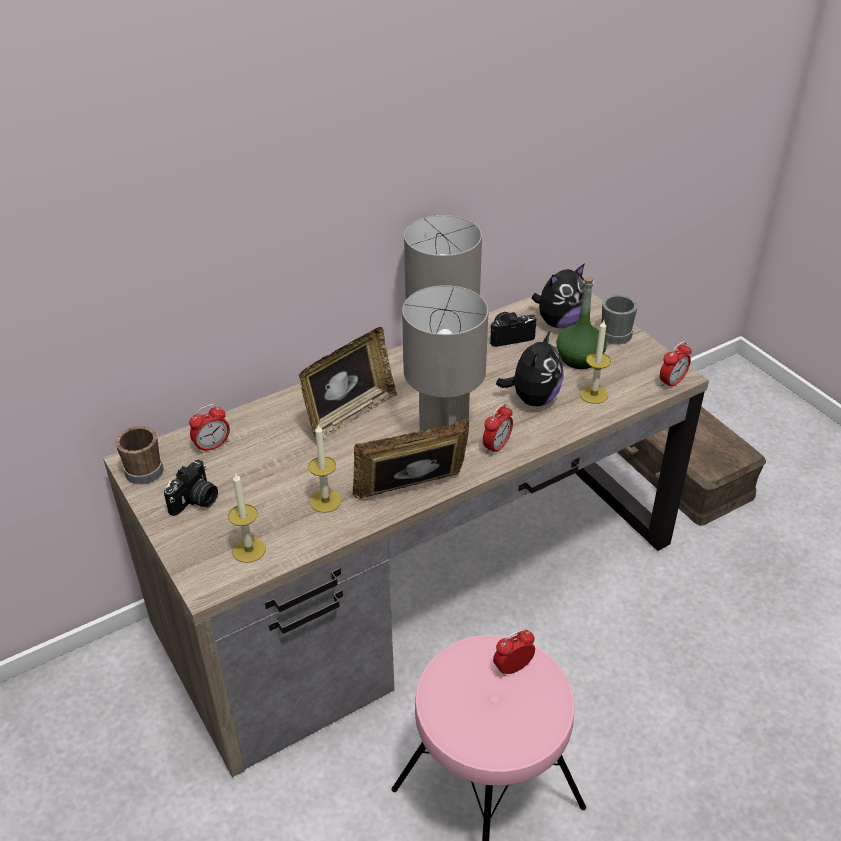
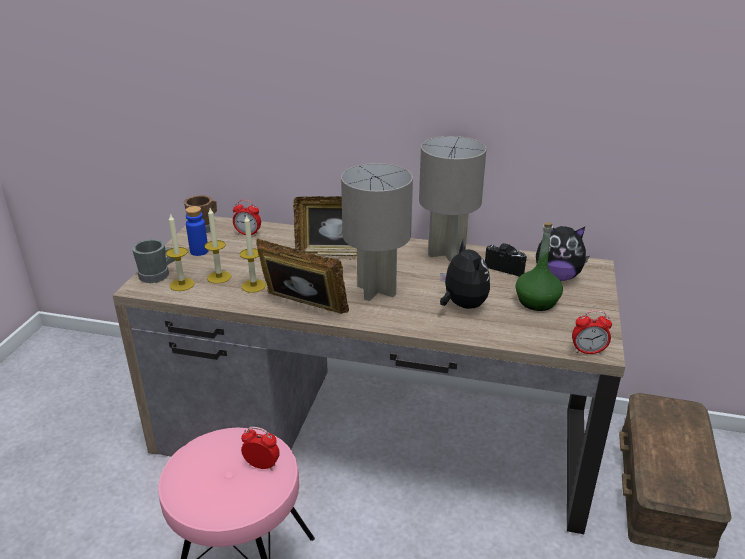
camera: 45 degrees right, 10 degrees down
(195, 501) = (199, 251): camera -> blue bottle
(497, 446) = (393, 316): alarm clock -> none
(533, 398) = (462, 305): plush toy -> plush toy turned 90 degrees counterclockwise
(593, 394) = (510, 326): candle -> candle (219, 277)
(616, 333) = (592, 302): grey mug -> grey mug (158, 275)

